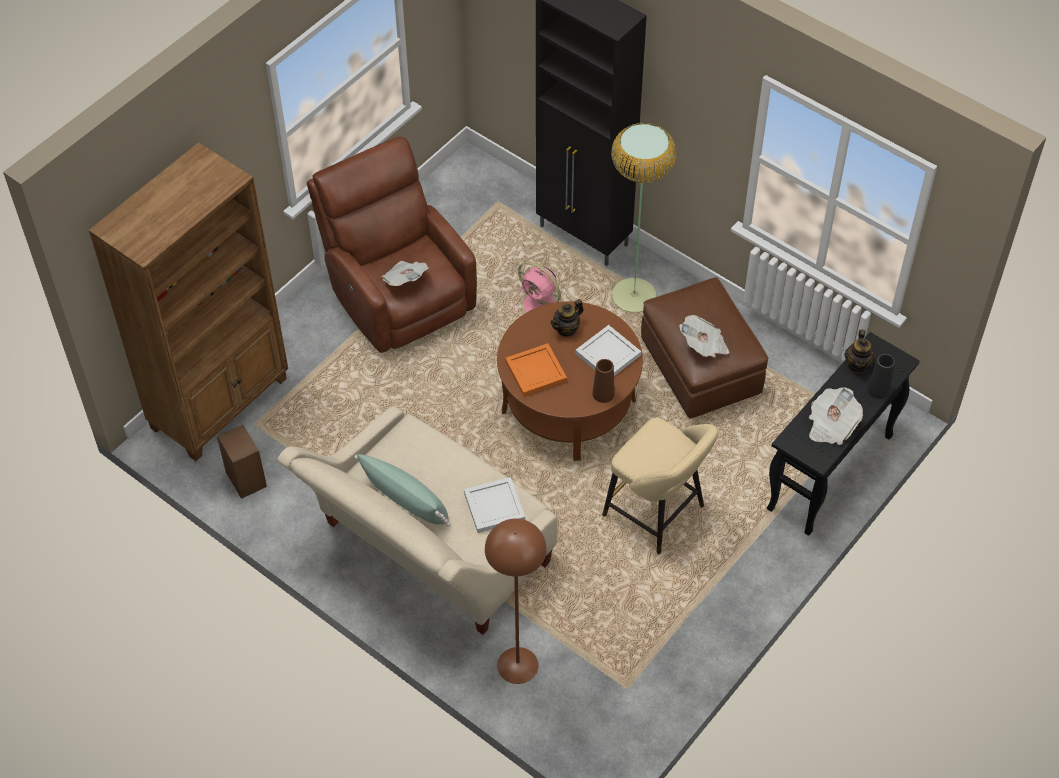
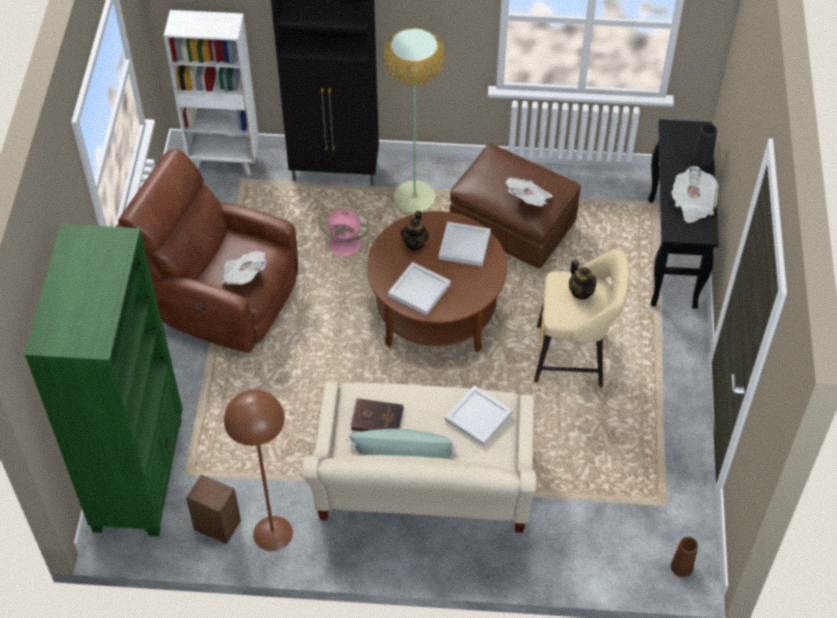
camera: 35 degrees left, 0 degrees up
(221, 403) = (139, 473): brown bookcase -> green bookcase
(410, 458) = (377, 418): none -> brown book
(497, 179) = (225, 161): none -> white bookcase
(517, 665) = (569, 540): brown floor lamp -> brown floor lamp (272, 533)
(536, 370) = (419, 289): orange tray -> white tray
(603, 393) = (487, 278): brown vase -> brown vase (682, 566)
(858, 364) = (671, 148): teapot -> teapot (581, 292)

